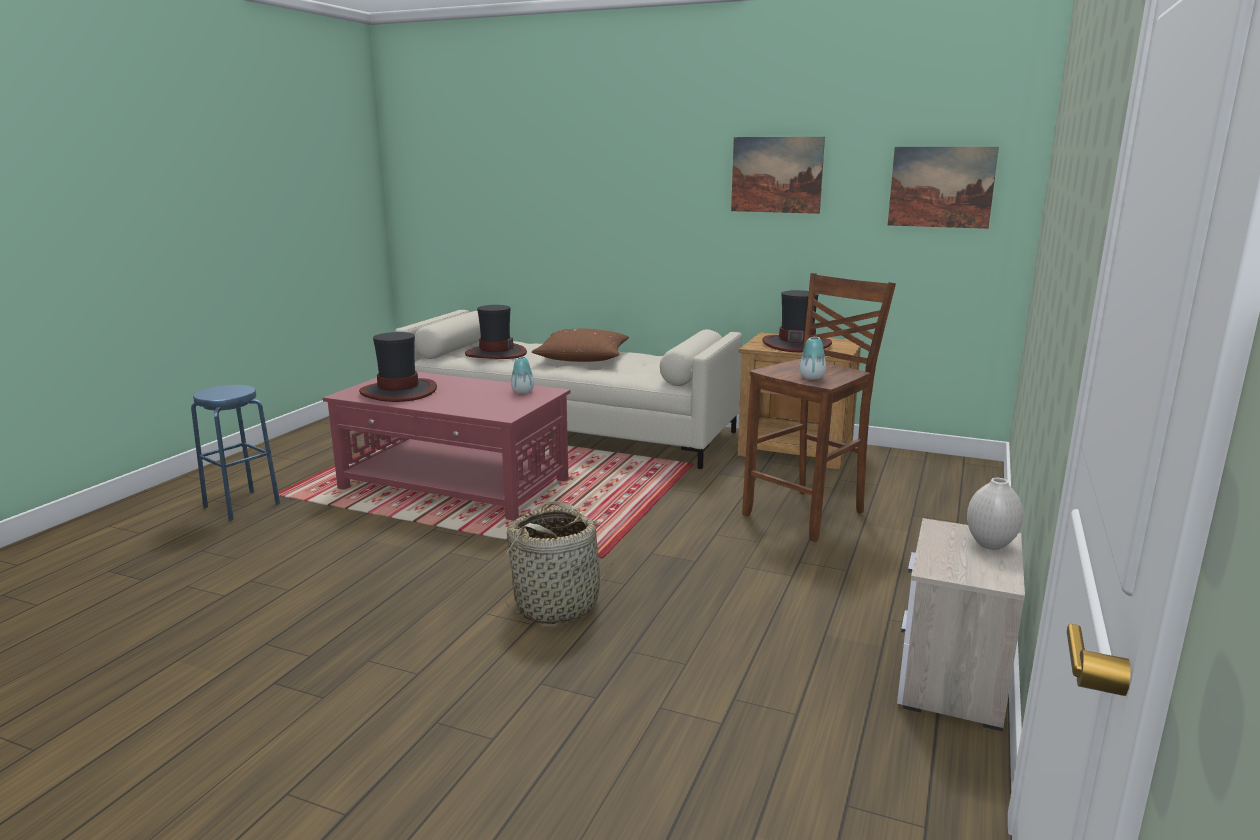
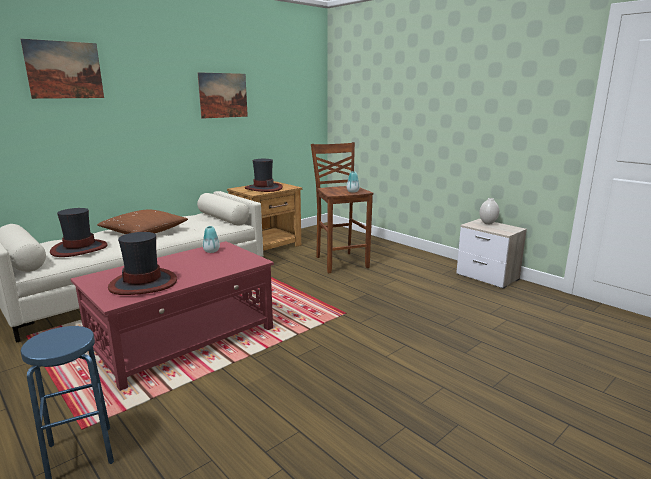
camera: 65 degrees left, 0 degrees up
(558, 604) = (389, 334): basket -> none
(941, 187) = (294, 100): picture -> picture (64, 70)

